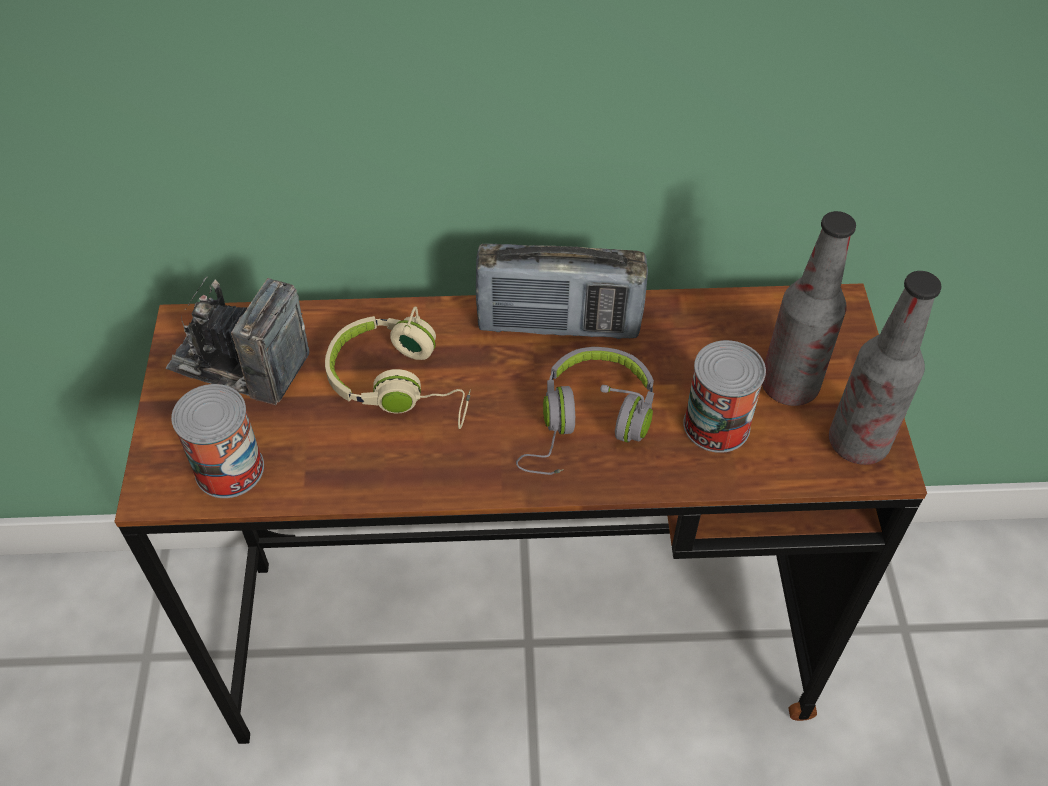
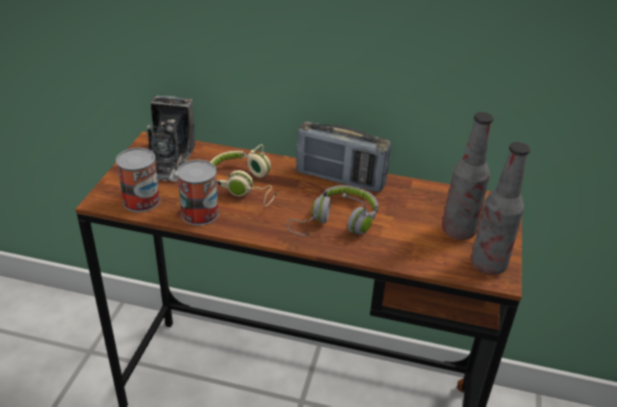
camera: 15 degrees right, 15 degrees down
(240, 363) = (169, 161): camera -> camera turned 120 degrees counterclockwise
(716, 425) = (408, 239): can -> can (200, 213)

